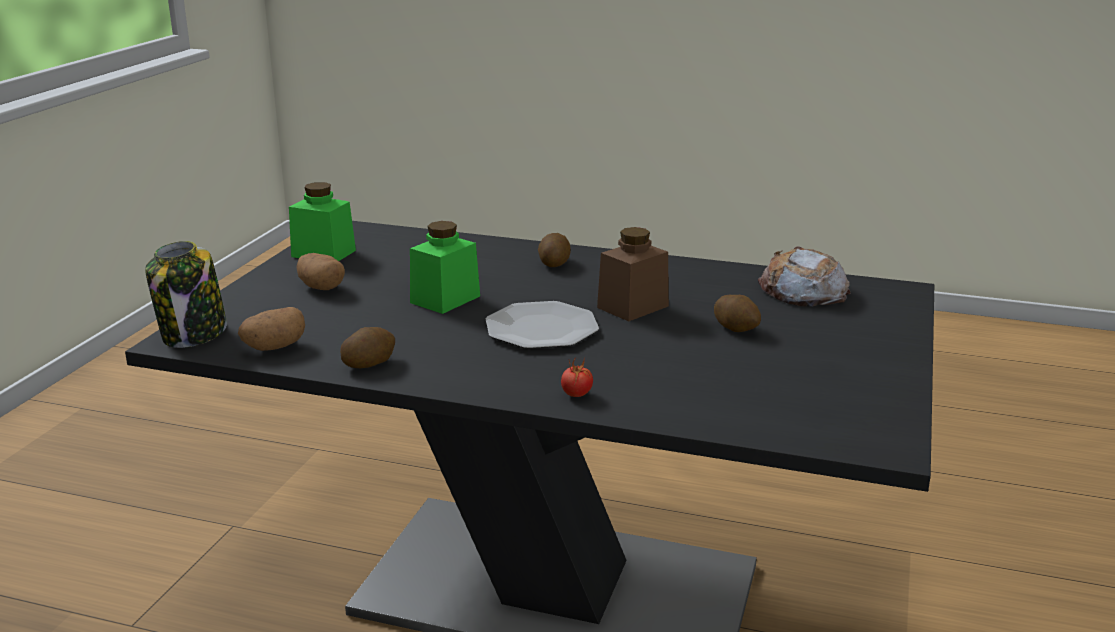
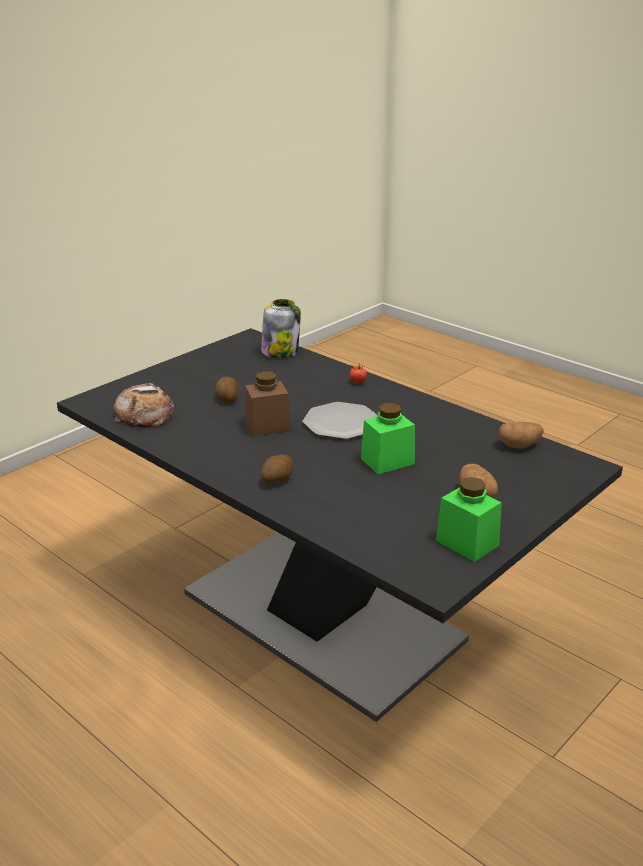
camera: 155 degrees left, 5 degrees up
(193, 334) = (576, 469): jar -> jar (280, 352)
(369, 363) = (460, 422): potato -> none

